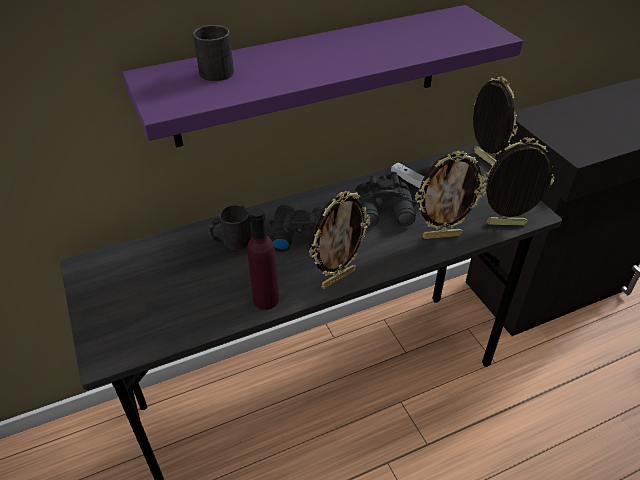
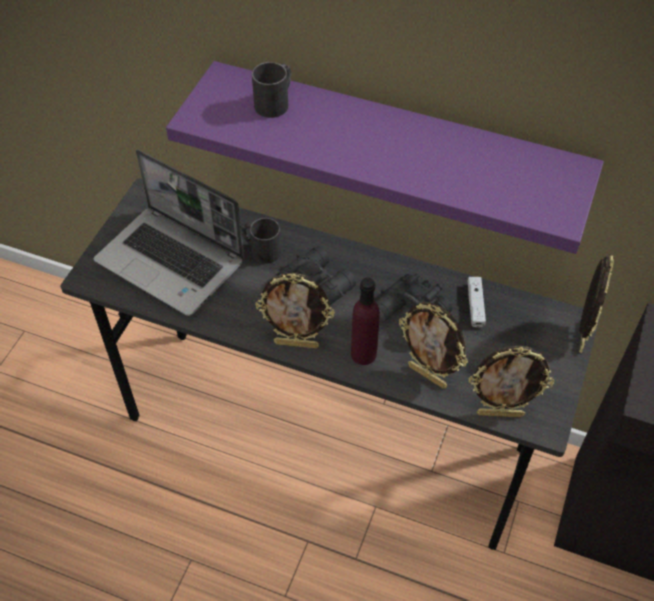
camera: 45 degrees right, 10 degrees up
(169, 294) = (172, 262): none -> laptop
(266, 299) = (227, 318): purple bottle -> purple bottle (363, 354)
(506, 225) = (500, 413): picture frame -> picture frame turned 135 degrees clockwise

